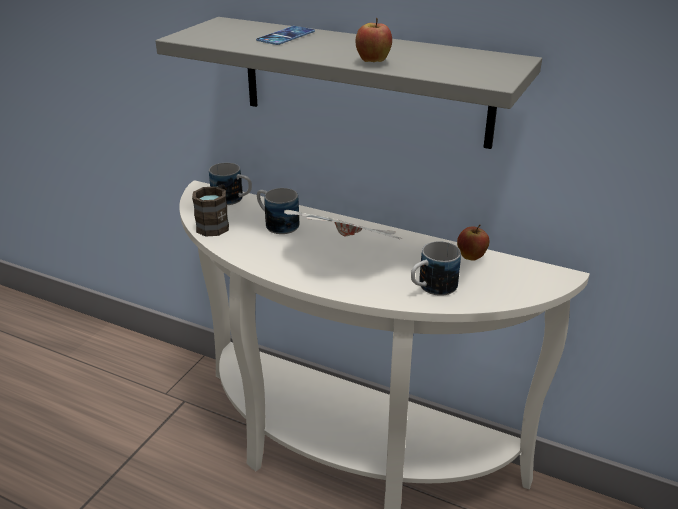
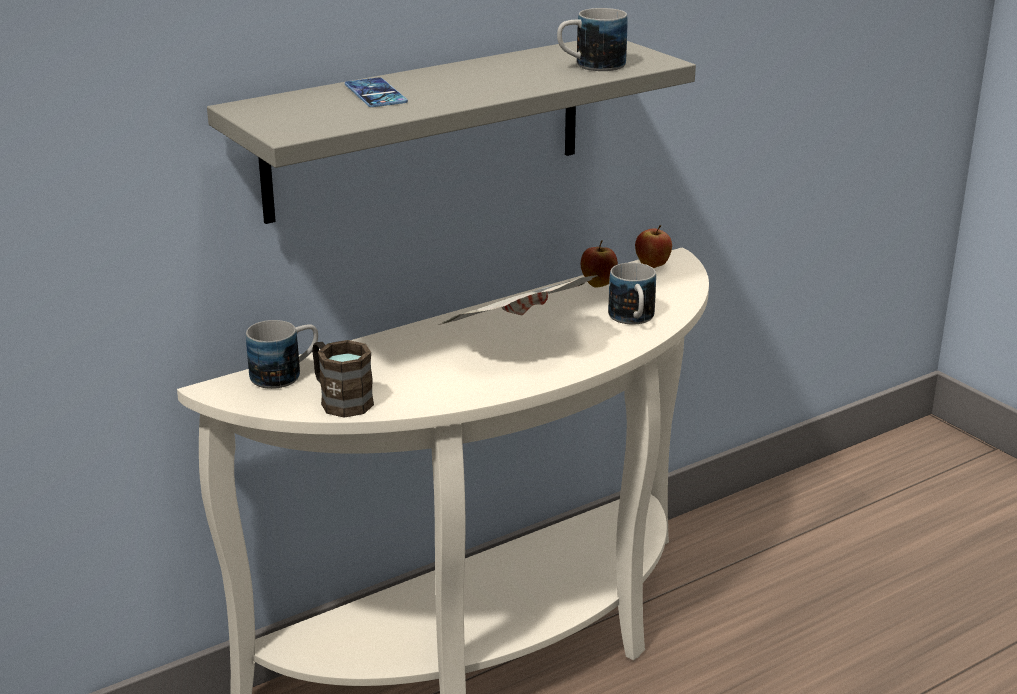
camera: 60 degrees left, 5 degrees down
(276, 224) = (391, 362): mug -> mug (590, 66)
(373, 62) = (540, 83): apple -> apple (652, 266)

